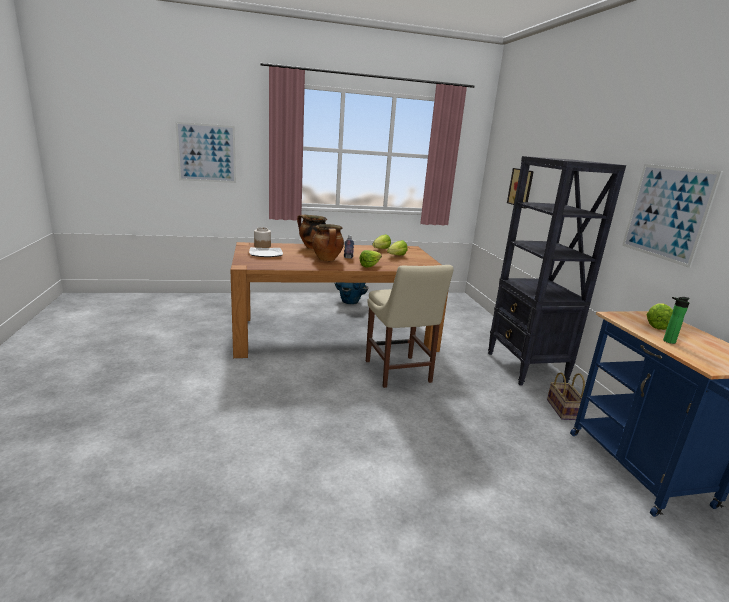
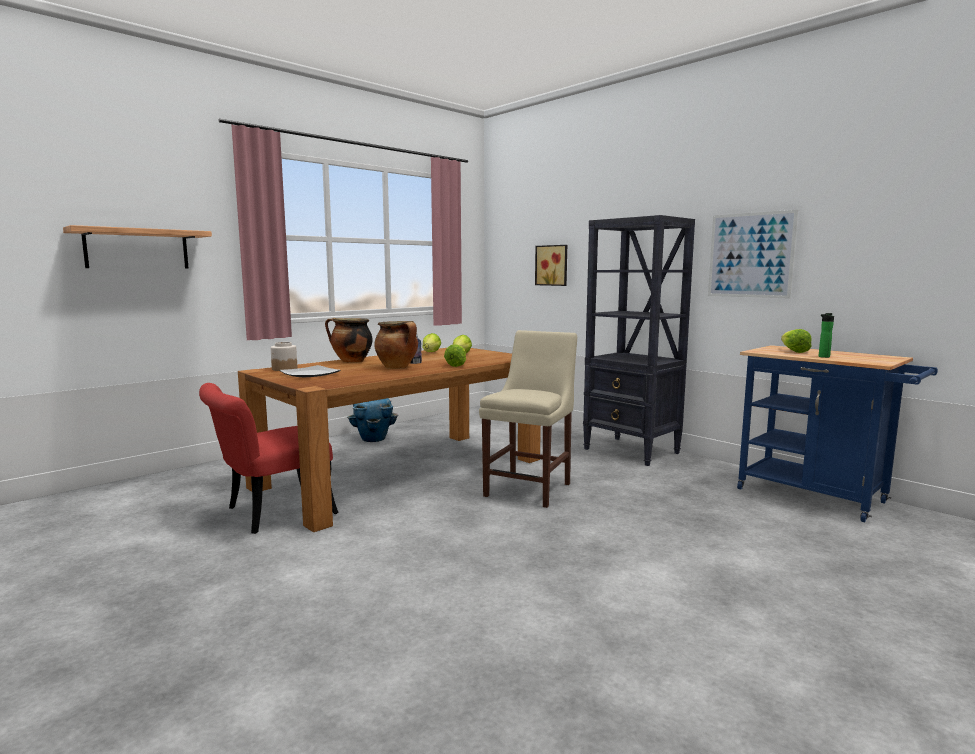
camera: 30 degrees left, 10 degrees down
(206, 153) = (137, 249): picture -> shelf
(228, 337) = (269, 513): none -> red chair
(398, 373) = (530, 488): beige chair -> beige chair turned 105 degrees counterclockwise
(563, 410) = (707, 473): basket -> none

